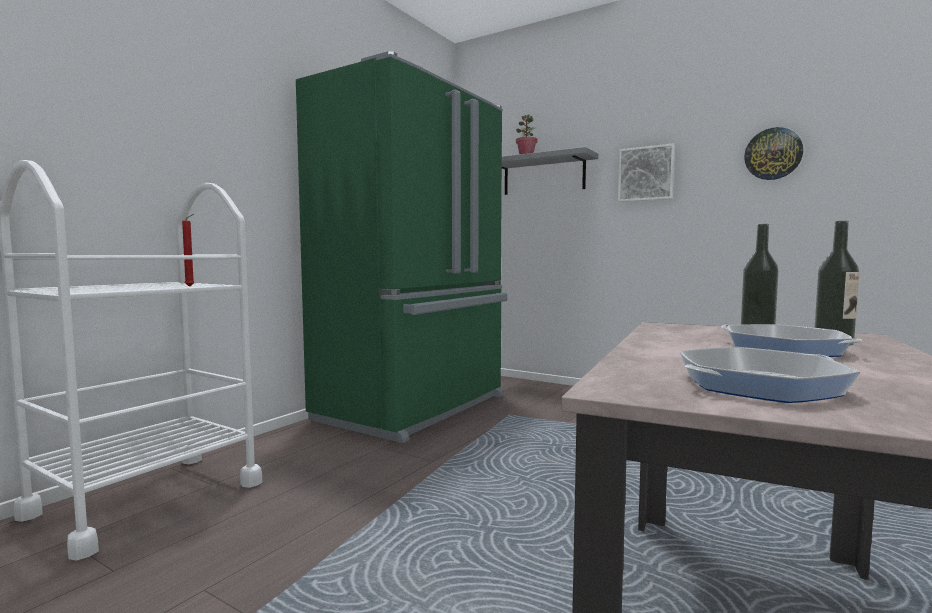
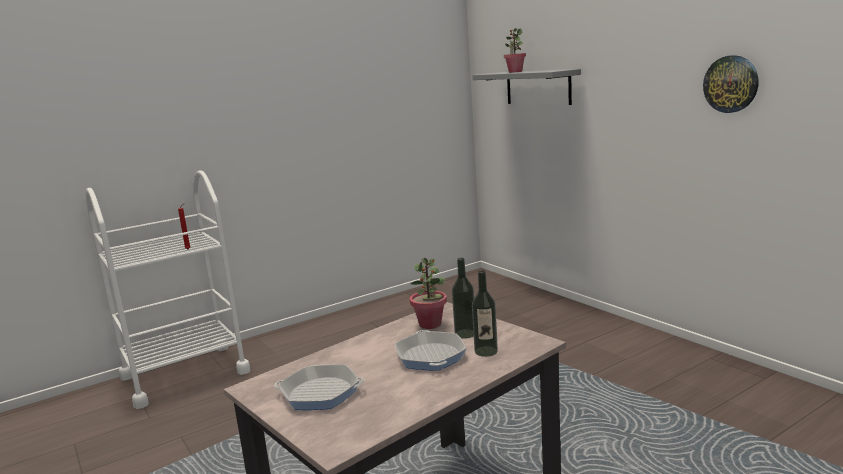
camera: 25 degrees right, 10 degrees up
(416, 408) = (402, 314): green fridge -> none
(646, 174) = (621, 94): picture -> none
(688, 332) = (430, 324): none -> potted plant

